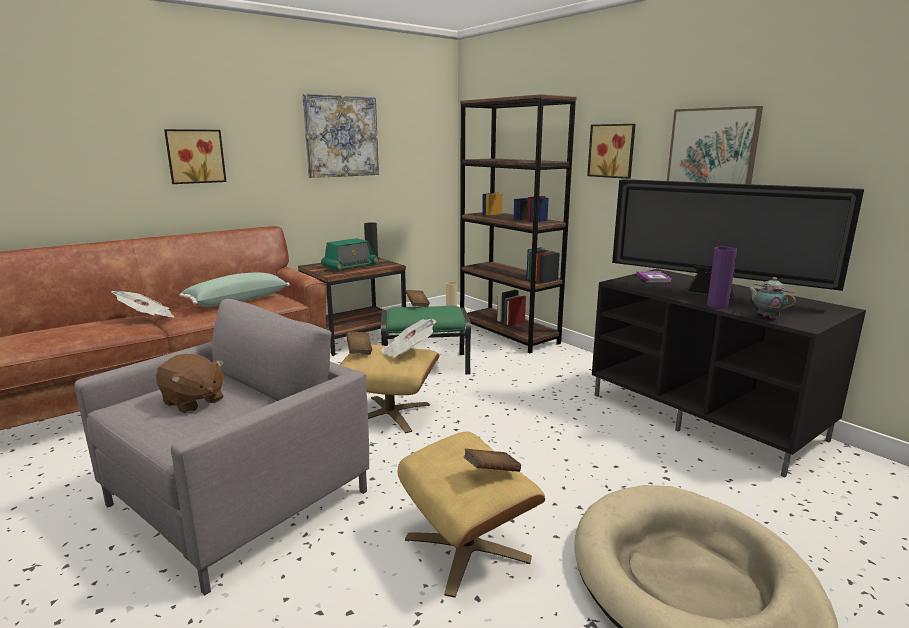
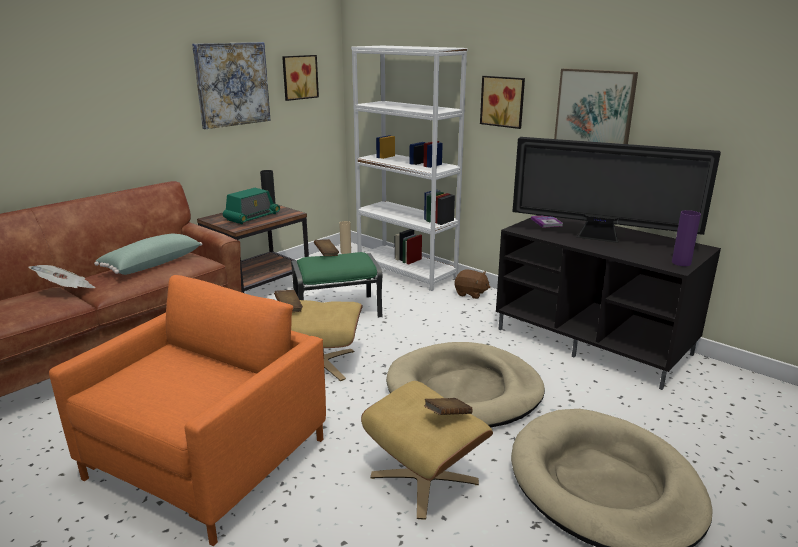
camera: 10 degrees left, 5 degrees up
(193, 402) = (168, 379): brown plush toy -> brown plush toy (471, 294)
(195, 156) = (89, 116): picture -> picture (299, 77)
(238, 499) = (207, 459): grey armchair -> orange armchair
(408, 351) = (334, 305): newspaper -> none
(508, 334) = (406, 271): brown bookcase -> white bookcase
(540, 456) = (464, 391): none -> beige dog bed
(717, 305) = (606, 250): purple vase -> purple vase (681, 263)
(766, 317) = (646, 260): teapot -> none

